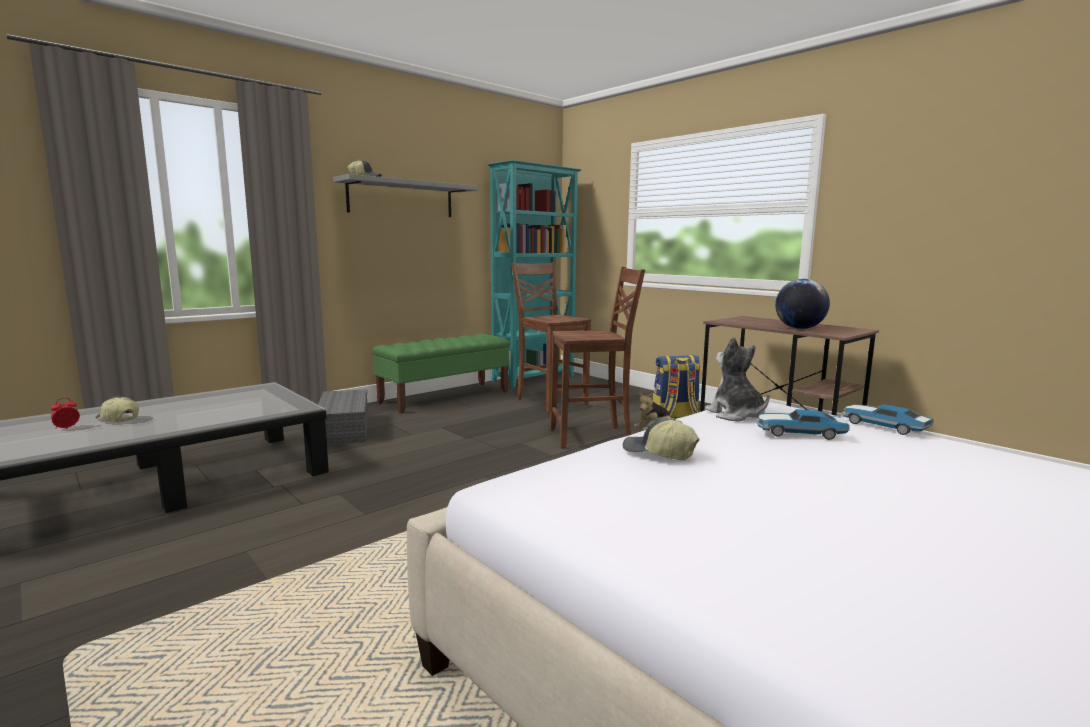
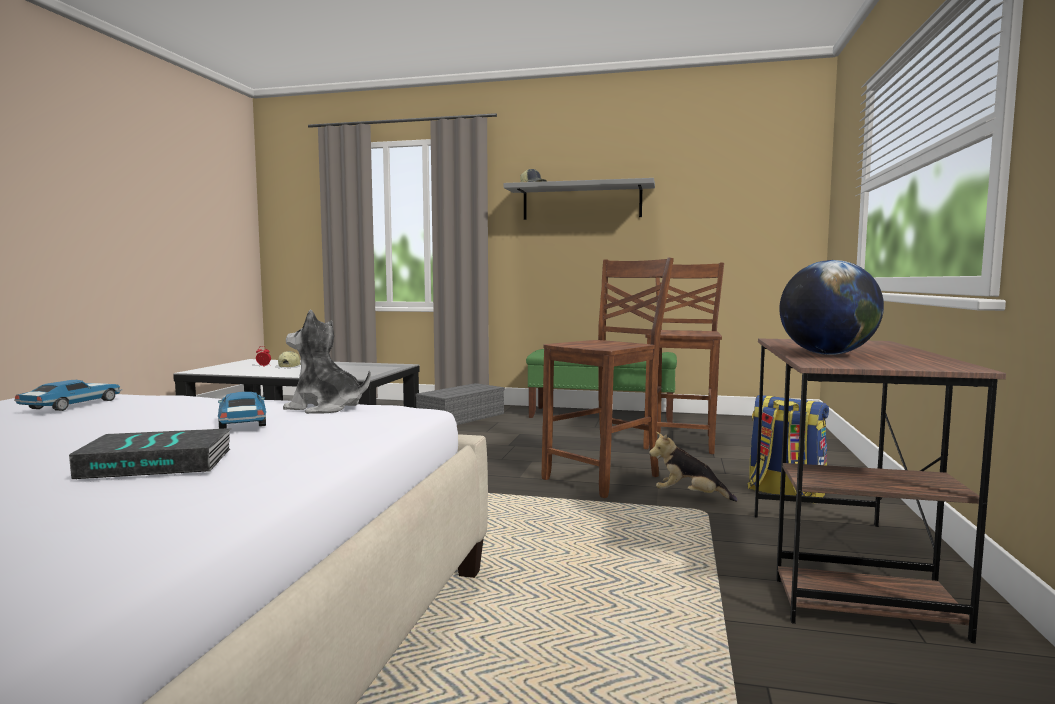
camera: 55 degrees right, 5 degrees down
(534, 378) = (747, 421): turquoise bookcase -> none
(592, 437) = (605, 478): brown chair -> brown chair turned 90 degrees counterclockwise
(658, 453) = (149, 403): cap -> none
(736, 415) = (325, 408): plush toy -> plush toy turned 105 degrees counterclockwise
(882, 426) = (339, 448): toy car -> toy car (74, 404)
(923, 459) = (159, 462): none -> book

